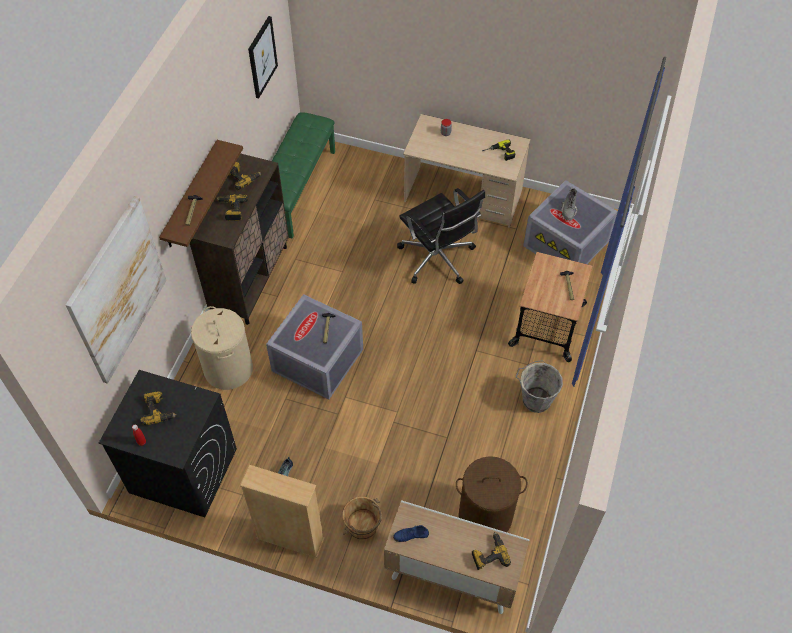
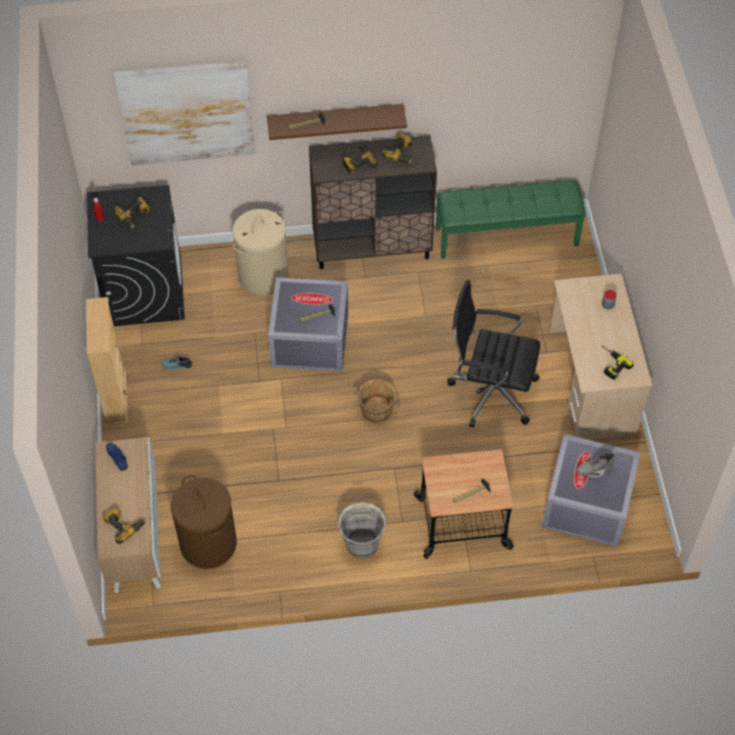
camera: 65 degrees right, 0 degrees up
(262, 57) = (526, 88): picture -> none
(363, 525) = (153, 447): brown bucket -> brown bucket (376, 410)
(438, 259) = (490, 392): black office chair -> black office chair turned 75 degrees clockwise

